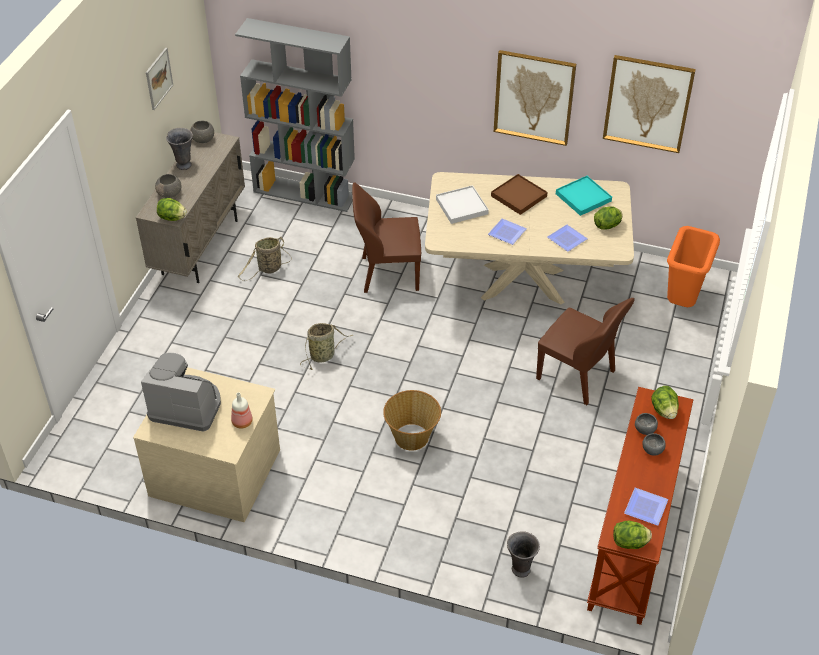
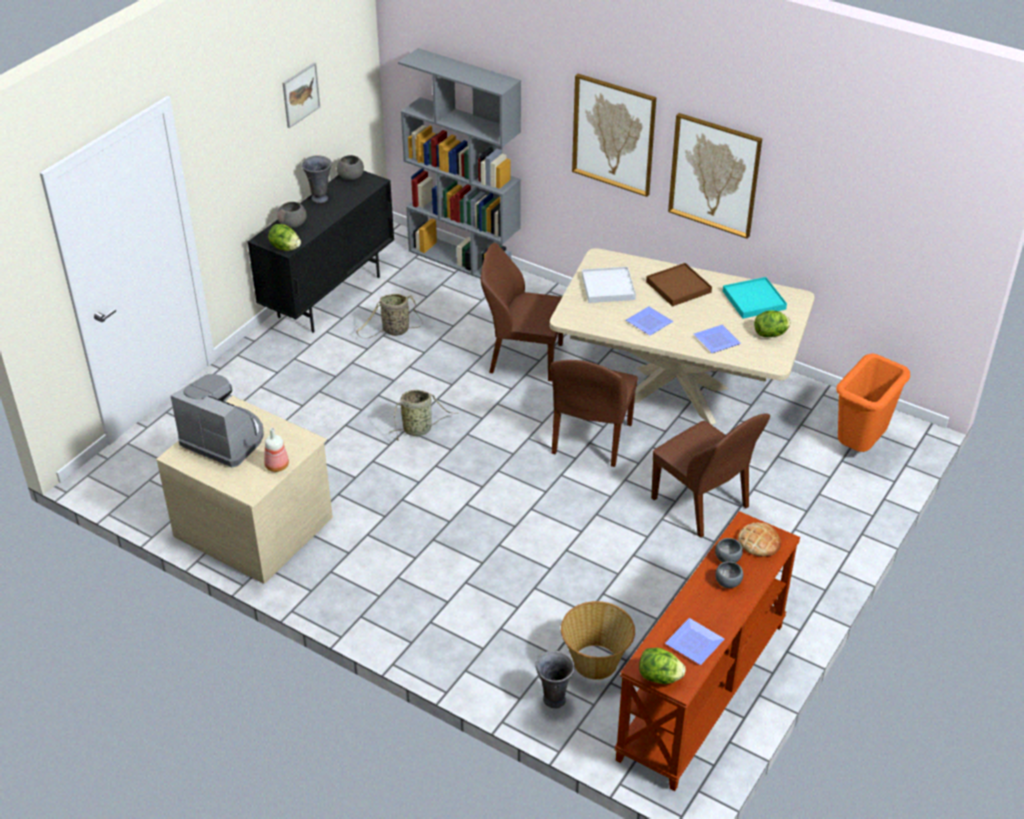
camera: 15 degrees right, 5 degrees down
(200, 247) = (330, 297): beige cabinet -> black cabinet
(412, 437) = (484, 533): basket -> basket (595, 662)
(469, 337) = (591, 440): none -> brown chair
(648, 103) = (841, 197): picture -> picture (614, 134)
(664, 410) = (759, 542): lettuce -> bread

